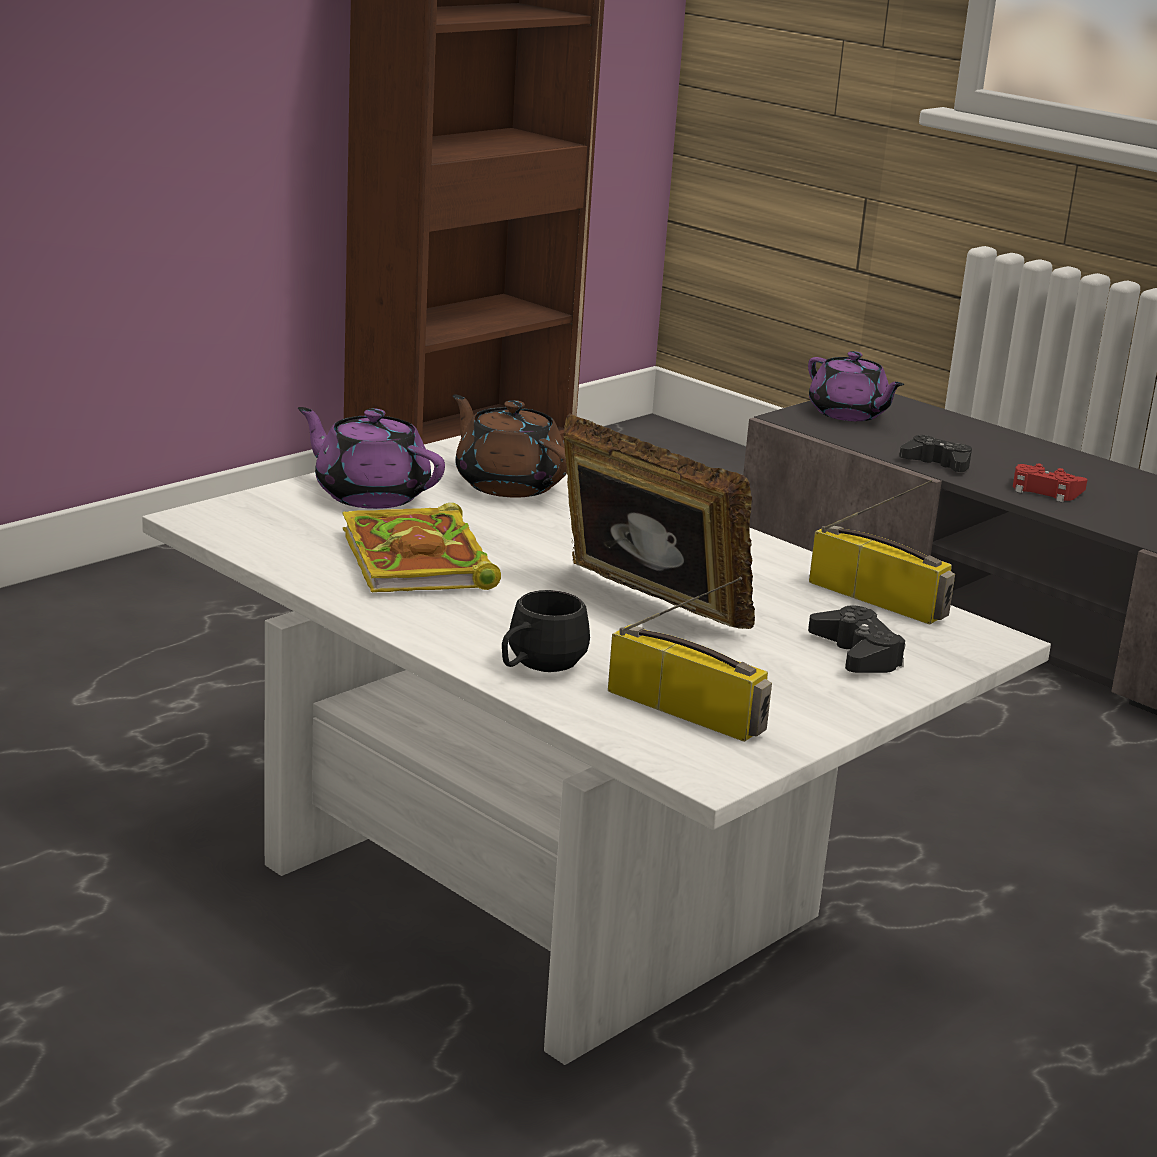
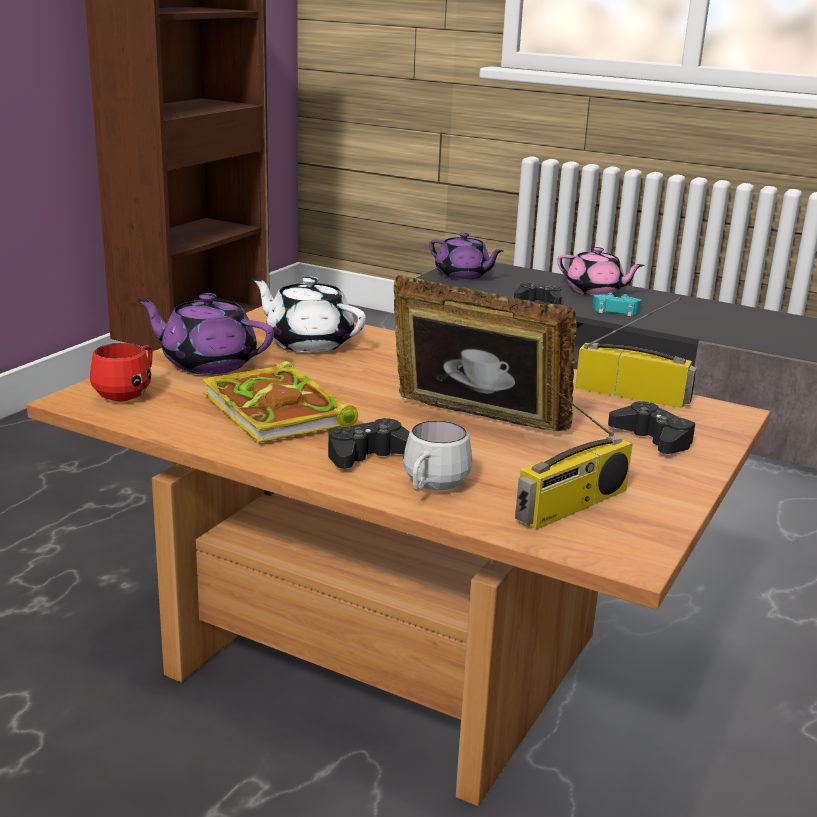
camera: 15 degrees left, 0 degrees up
(260, 518) = (129, 393): none -> red mug
(490, 623) = (368, 455): none -> black game controller
(508, 484) = (308, 343): brown teapot -> white teapot
(537, 669) = (431, 489): black mug -> white mug
(556, 888) = (398, 650): white coffee table -> brown coffee table
(688, 711) = (572, 506): radio -> radio turned 120 degrees clockwise
(1035, 459) = (595, 291): none -> pink teapot
(1045, 491) = (615, 310): red game controller -> turquoise game controller

